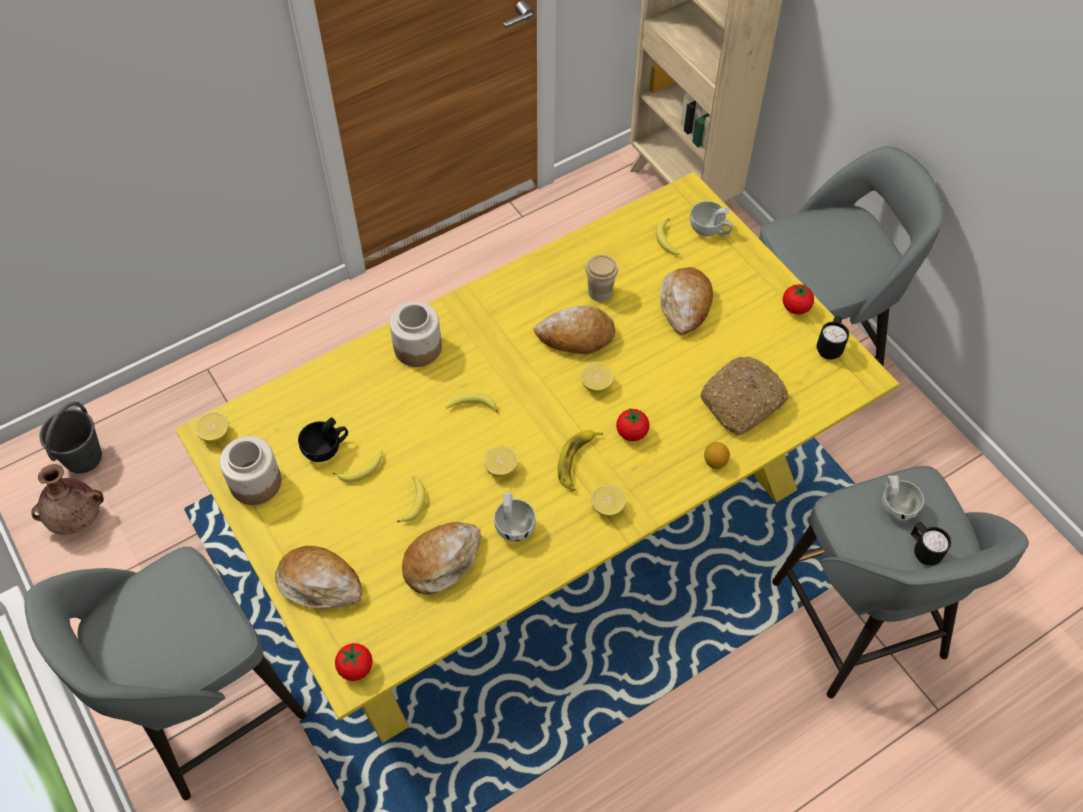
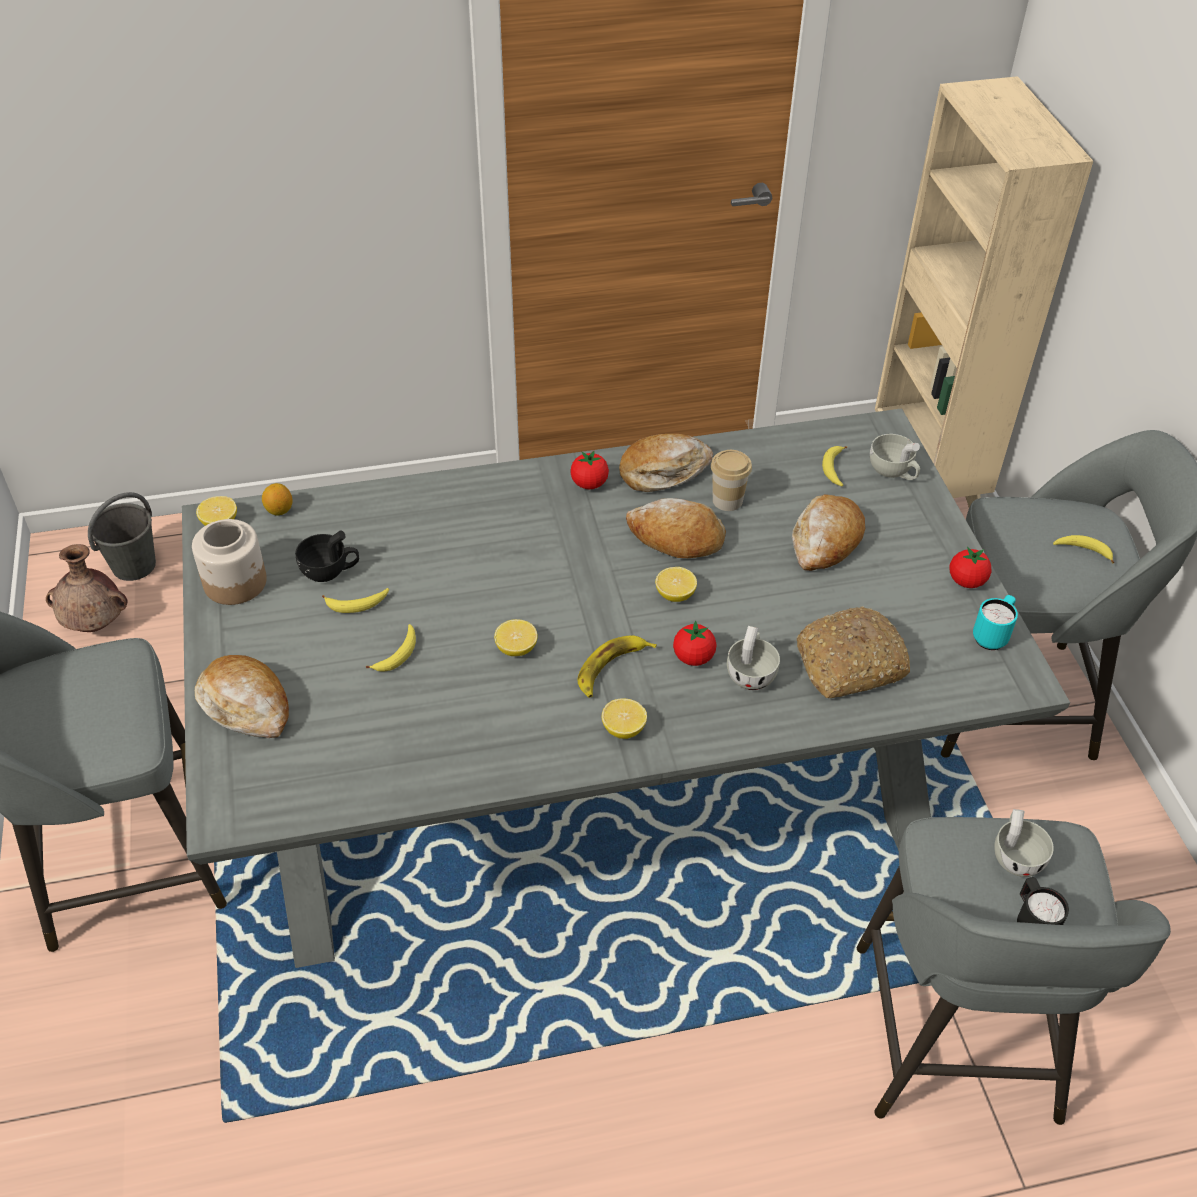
camera: 20 degrees right, 10 degrees down
(355, 668) = (236, 807): tomato -> tomato (589, 484)
(418, 347) = (487, 499): jar -> none
(442, 561) = (396, 725): bread -> bread (663, 471)
(472, 405) = (517, 575): banana -> banana (1083, 551)
(514, 524) = (501, 712): white cup -> white cup (751, 673)
(542, 522) = (597, 785): yellow dining table -> grey dining table
(715, 462) = (783, 720): lemon -> lemon (279, 510)
(829, 347) = (992, 636): black mug -> turquoise mug

